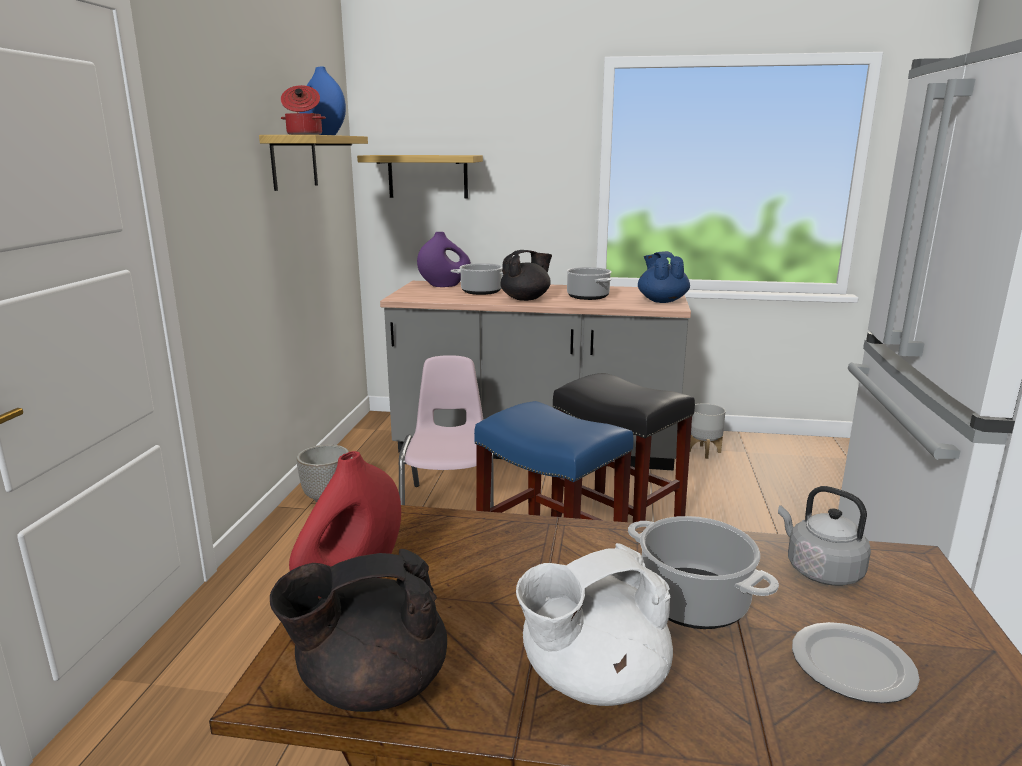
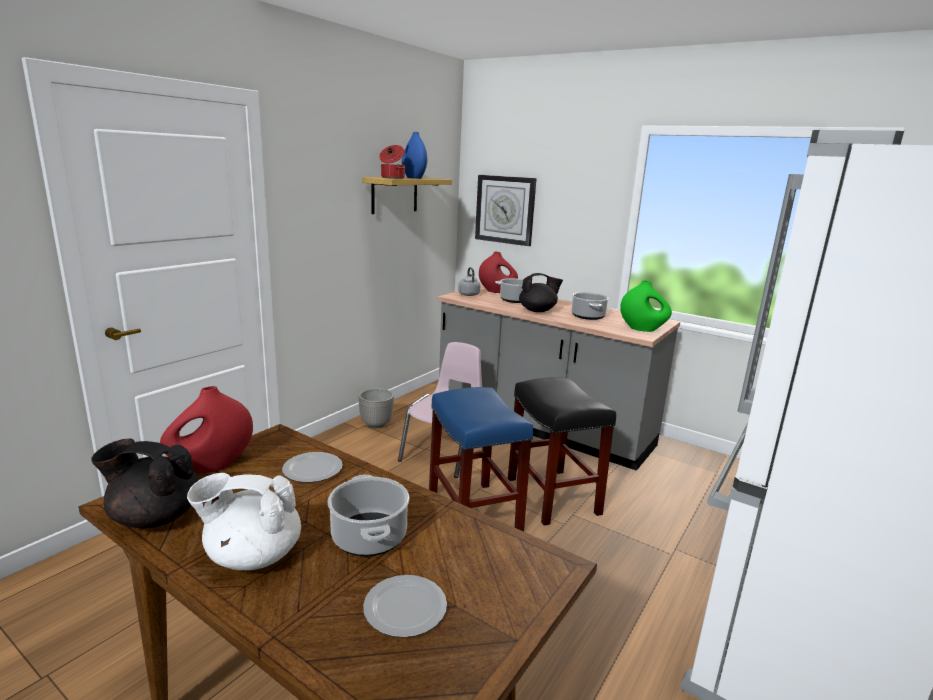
camera: 25 degrees right, 0 degrees up
(428, 176) = (505, 209): shelf -> wall clock
(444, 285) = (497, 291): purple vase -> red vase
(503, 547) = (312, 470): none -> plate
(662, 301) = (642, 329): blue teapot -> green vase
(704, 451) = (678, 463): grey planter -> none
(819, 570) = (479, 548): grey kettle -> grey kettle (468, 294)

